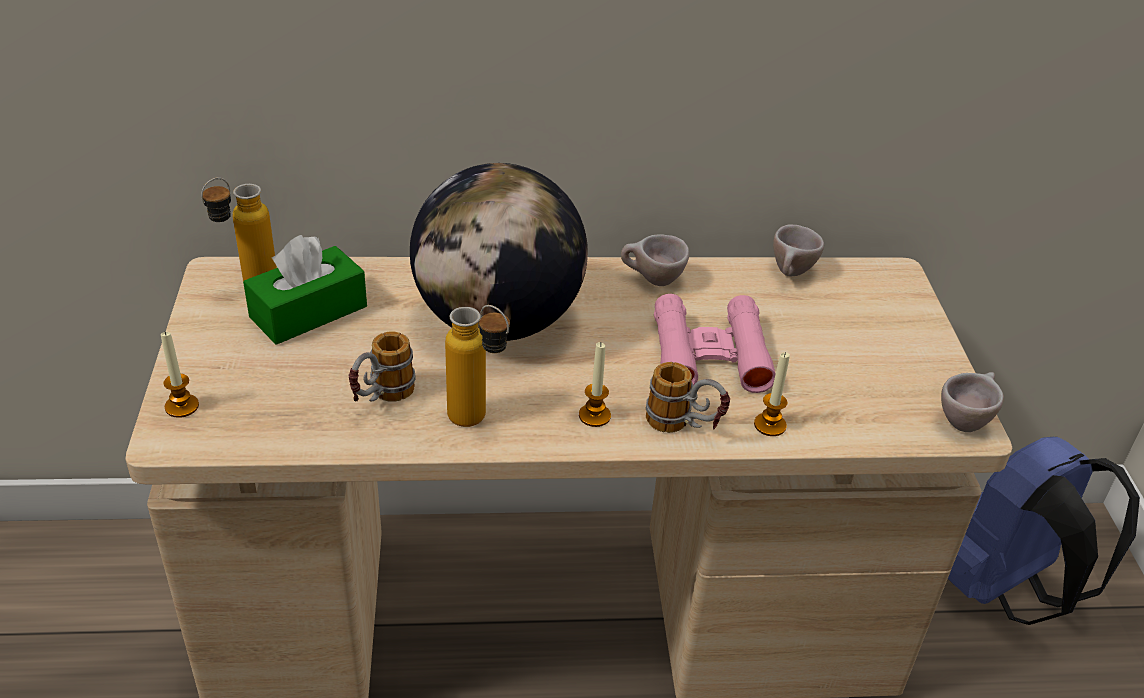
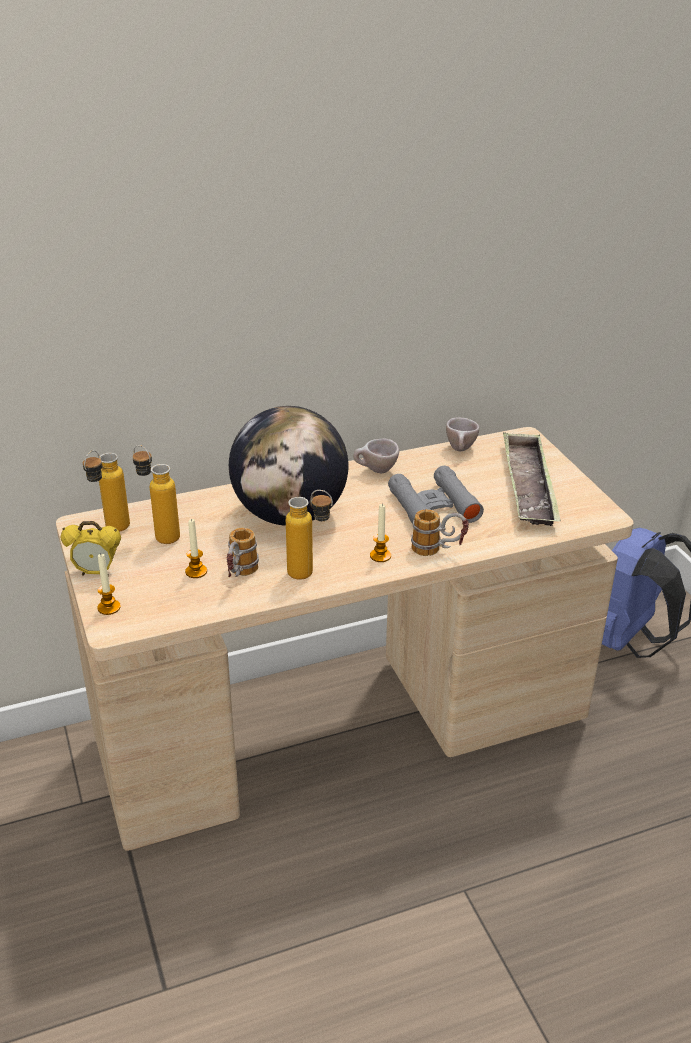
camera: 15 degrees left, 5 degrees down
(195, 349) = (96, 572): none -> alarm clock
(308, 312) = (160, 534): green tissue box -> bottle
(709, 354) = (433, 506): pink binoculars -> grey binoculars
(770, 425) = (489, 538): candle -> candle (196, 571)
(868, 352) = (528, 486): none -> tray
(965, 420) = (600, 511): beige cup -> none

